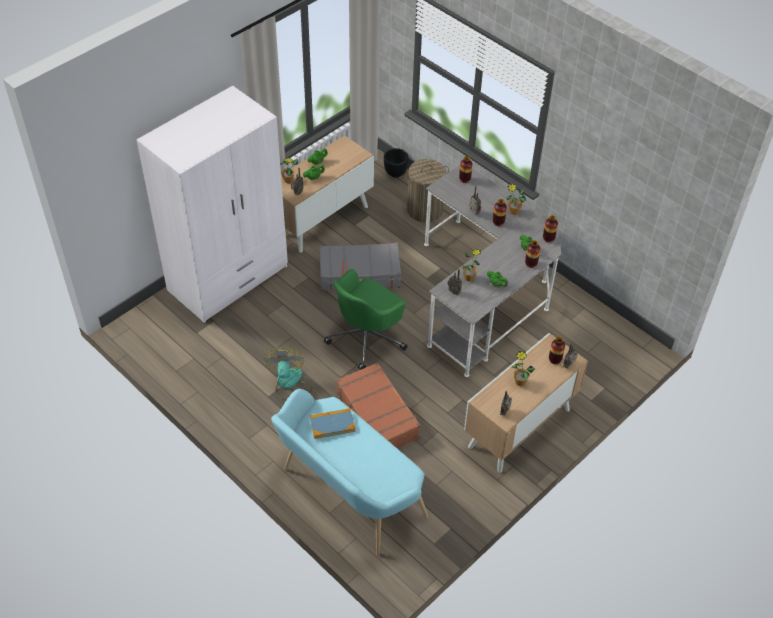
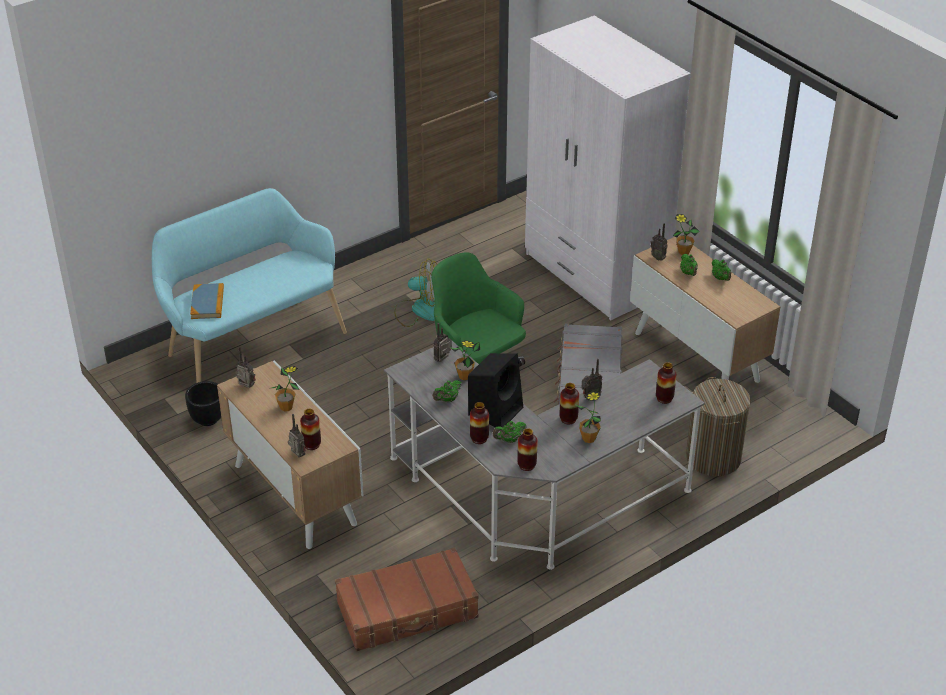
camera: 100 degrees right, 10 degrees down
(332, 424) = (290, 271): book -> book (207, 303)
(378, 415) = (353, 374): brown suitcase -> brown suitcase (408, 610)
(395, 173) = (796, 436): black planter -> black planter (207, 419)
(500, 258) = (496, 410): none -> black speaker

